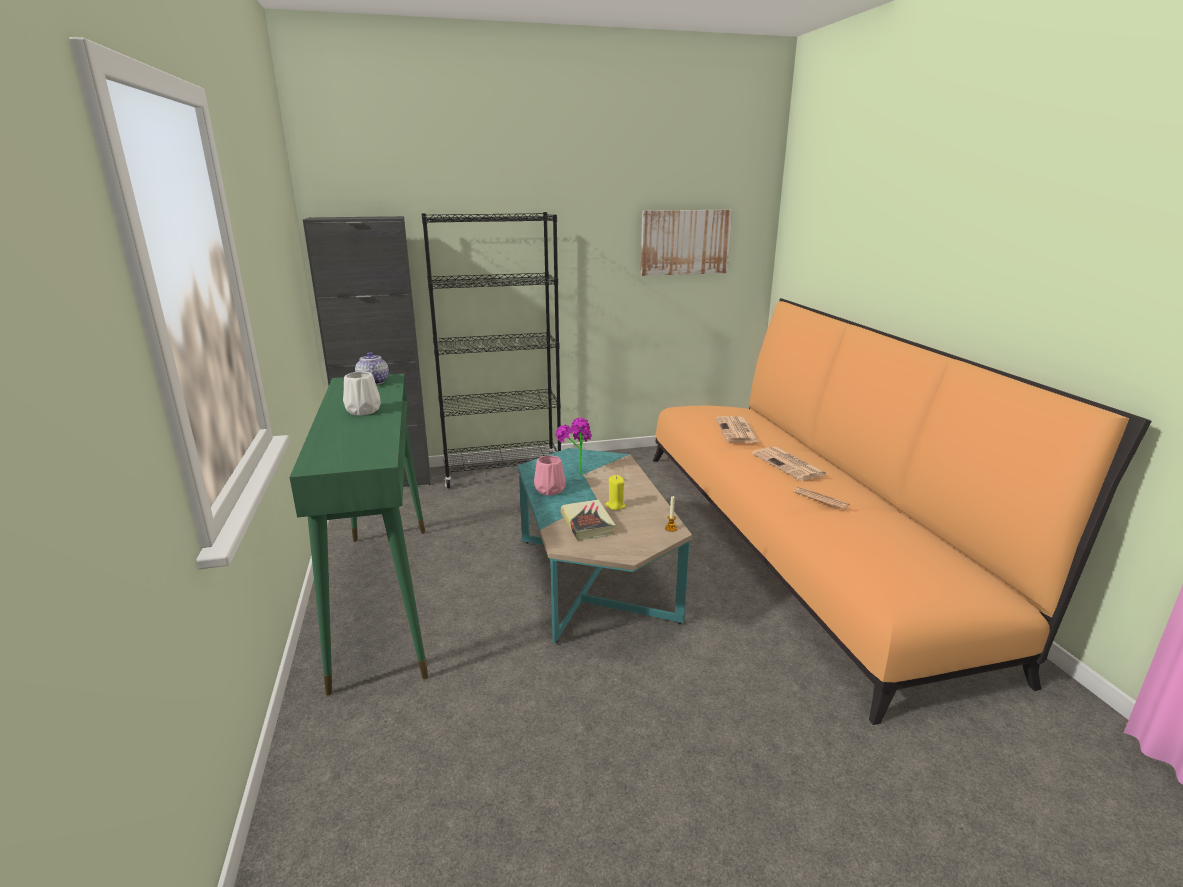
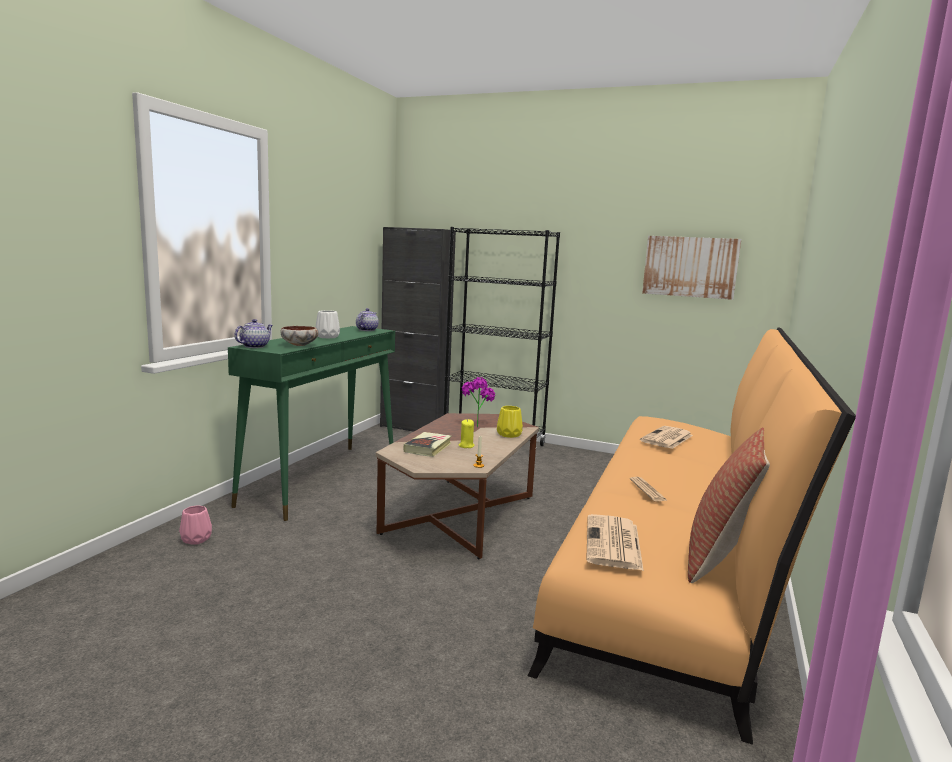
camera: 35 degrees right, 10 degrees down
(325, 462) = (255, 346): none -> teapot
(375, 440) = (300, 345): none -> bowl
(550, 490) = (441, 428): pink vase -> pink vase (197, 539)
(596, 578) = (461, 515): turquoise coffee table -> brown coffee table
(625, 474) = (509, 434): none -> yellow vase
(789, 465) = (668, 466): newspaper -> newspaper (614, 543)
(951, 548) = (722, 558): none -> pillow

